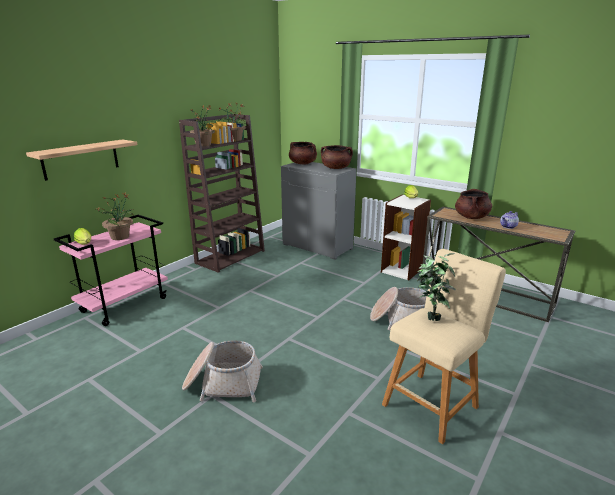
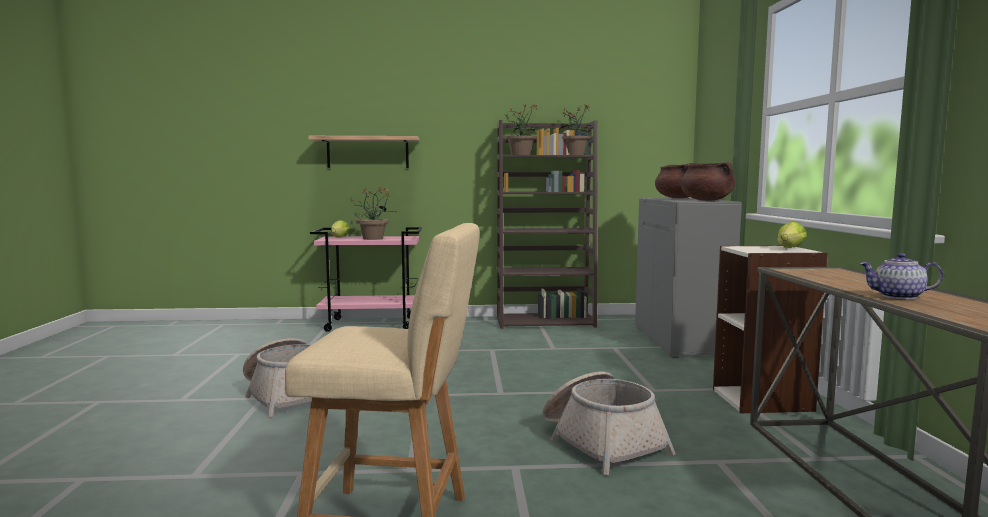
camera: 50 degrees right, 15 degrees down
(430, 315) = (391, 329): potted plant -> none
(471, 217) = (855, 280): brown cooking pot -> none

